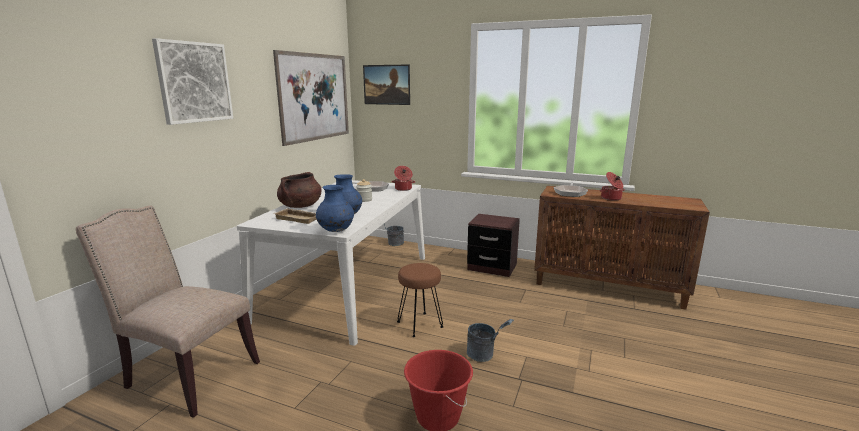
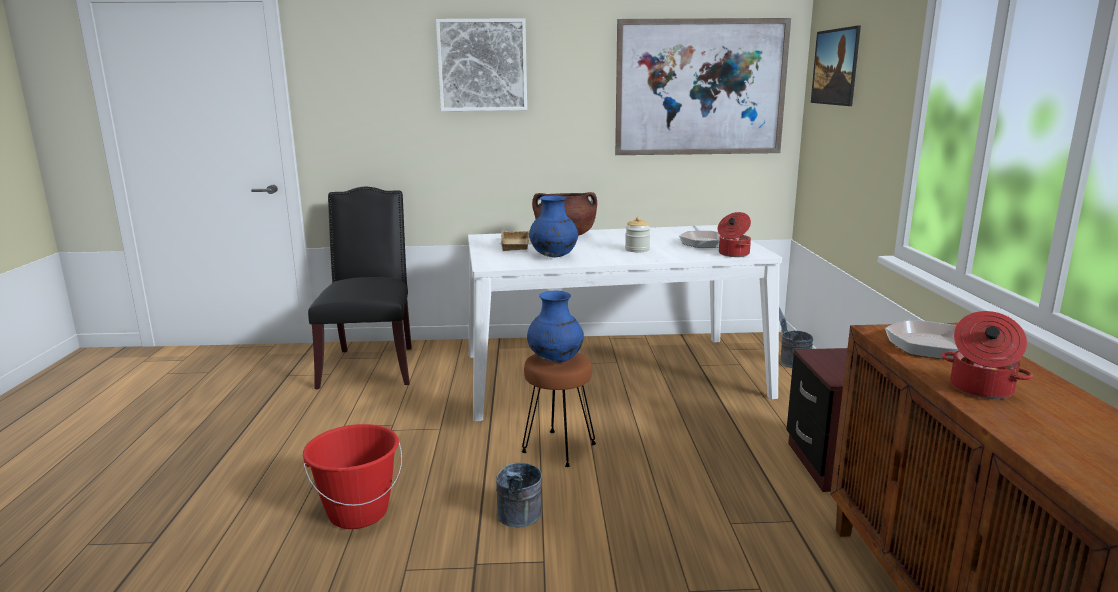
camera: 65 degrees right, 0 degrees up
(187, 375) = (371, 365): beige chair -> black chair
(336, 231) = (490, 263): blue vase -> blue vase (555, 360)

